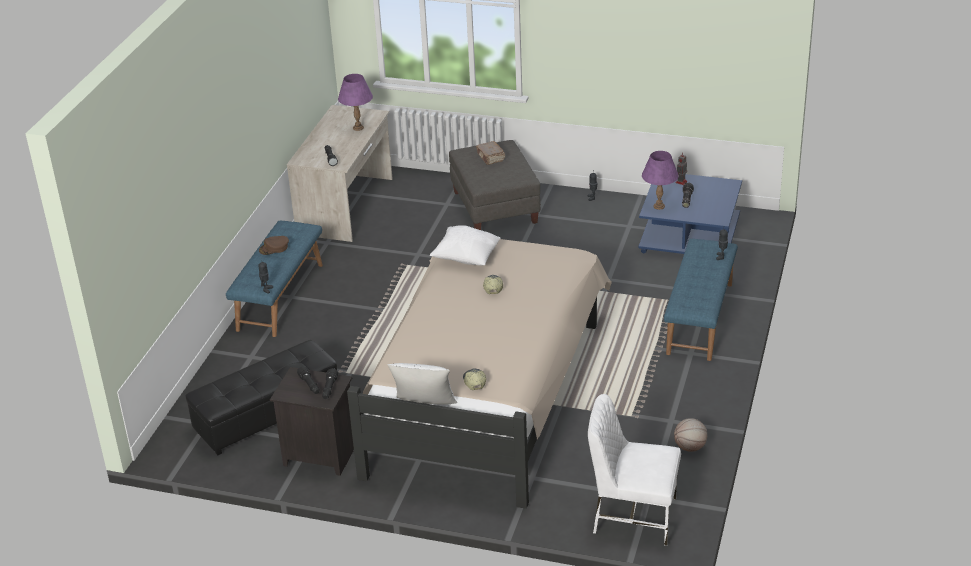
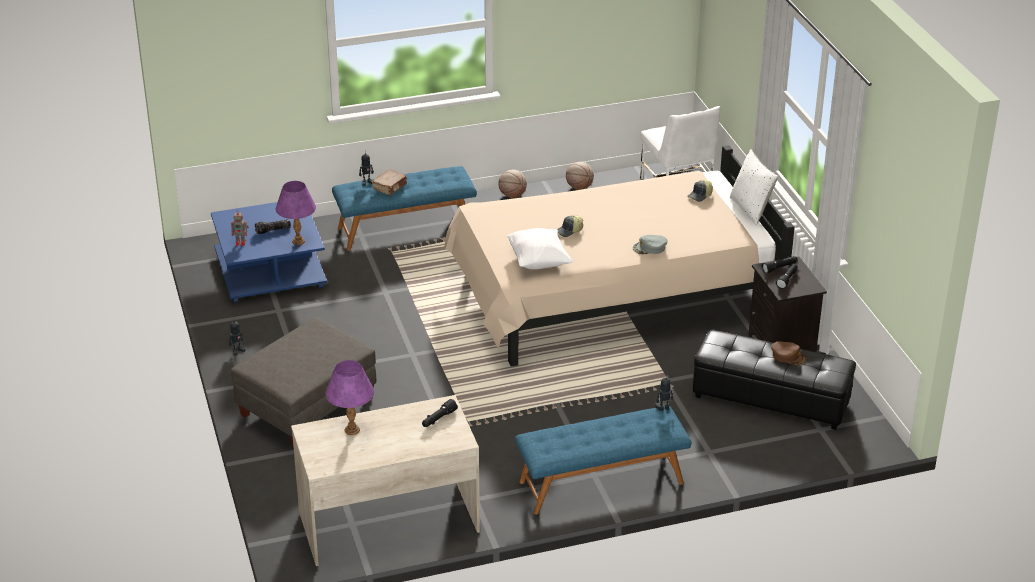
camera: 125 degrees left, 0 degrees up
(274, 248) = (593, 438): brown cap -> brown cap (788, 356)
(424, 318) = (650, 248): none -> grey cap
(490, 157) = (291, 362): brown book -> brown book (390, 187)
(709, 398) = (512, 195): none -> basketball

